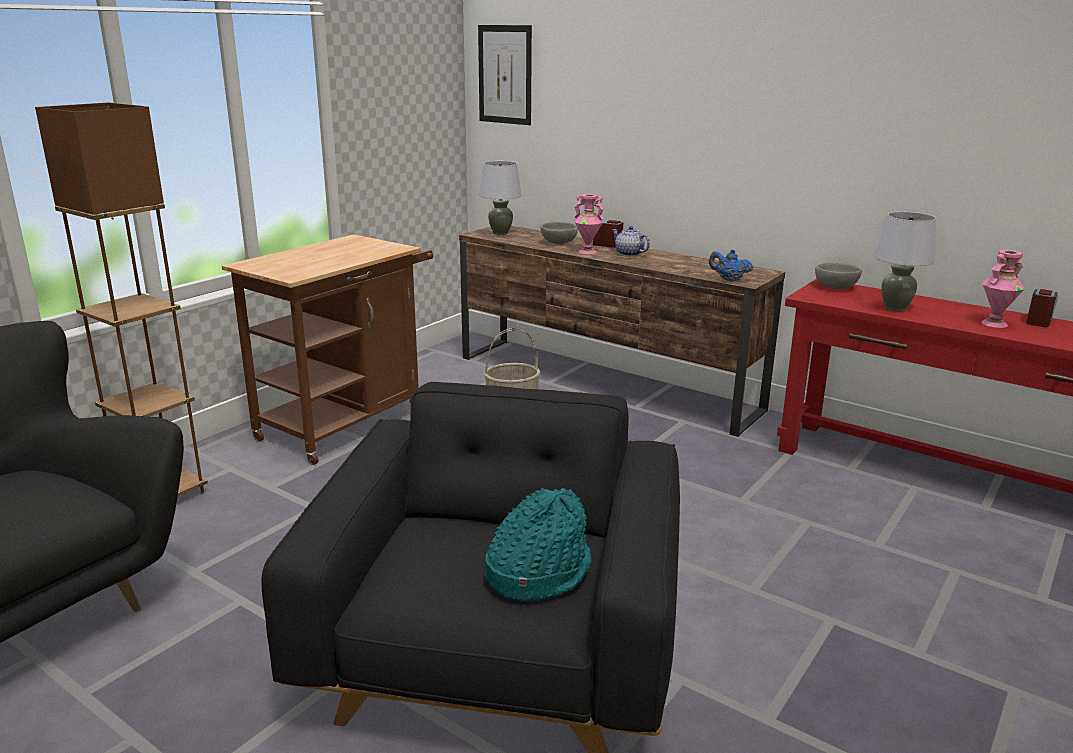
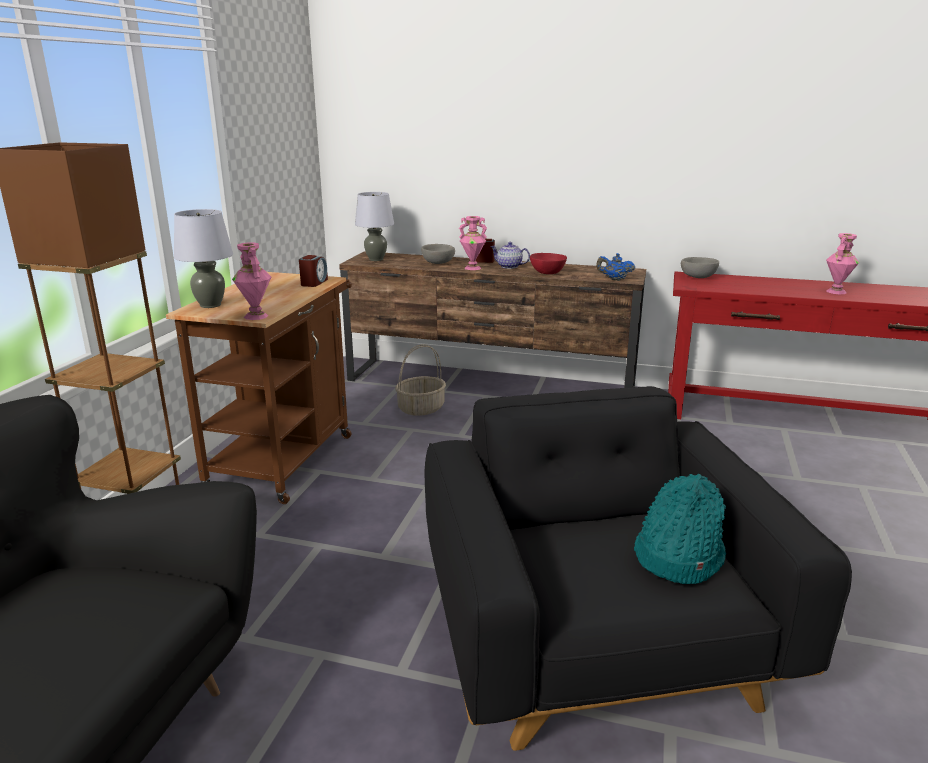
camera: 20 degrees left, 0 degrees up
(291, 276) = (256, 316): none -> pink vase
(505, 75) = (362, 111): picture -> none
(661, 264) = (546, 273): none -> red bowl
(895, 308) = (758, 288): grey table lamp -> grey table lamp (210, 305)
(1039, 321) = (860, 286): alarm clock -> alarm clock (314, 282)

